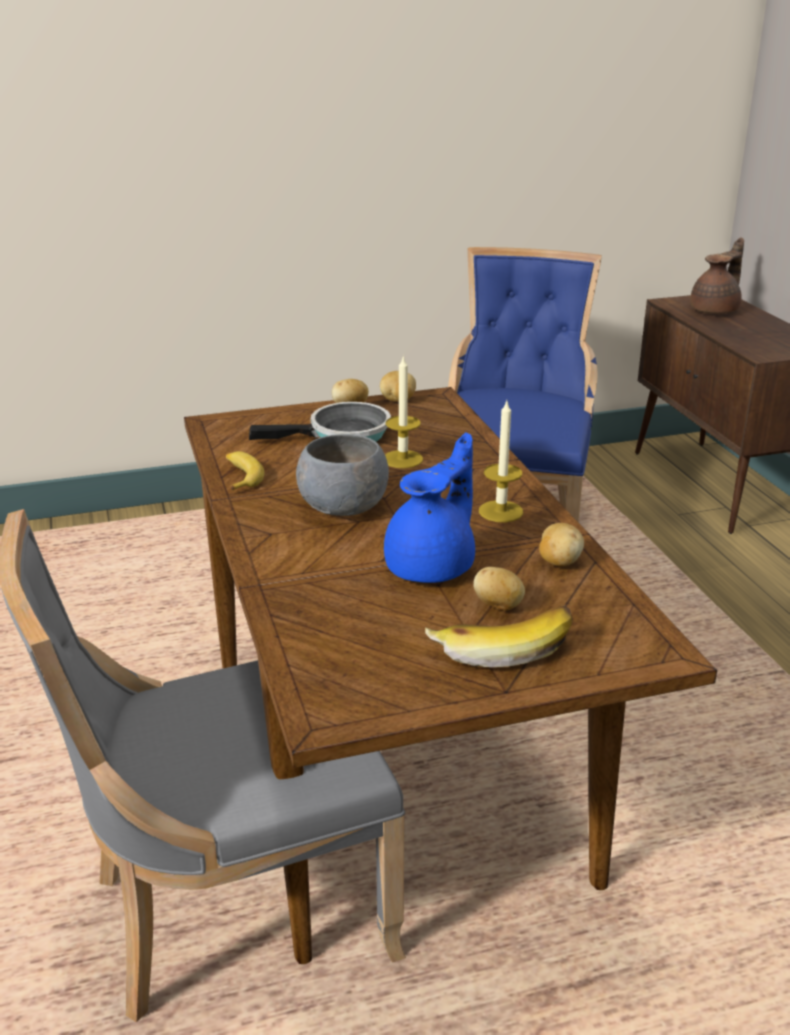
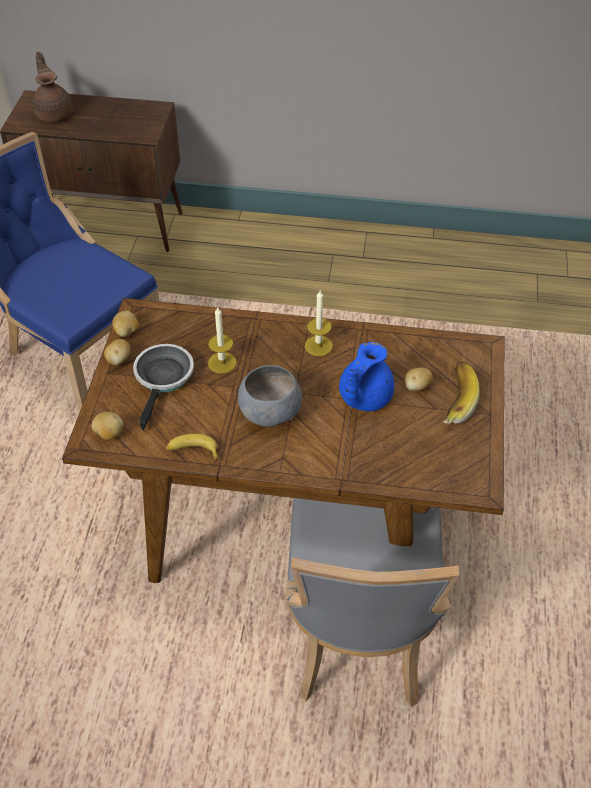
camera: 65 degrees left, 20 degrees up
(433, 566) = (363, 397): blue teapot -> blue teapot turned 120 degrees counterclockwise
(558, 562) = (386, 346): potato -> potato (109, 434)

